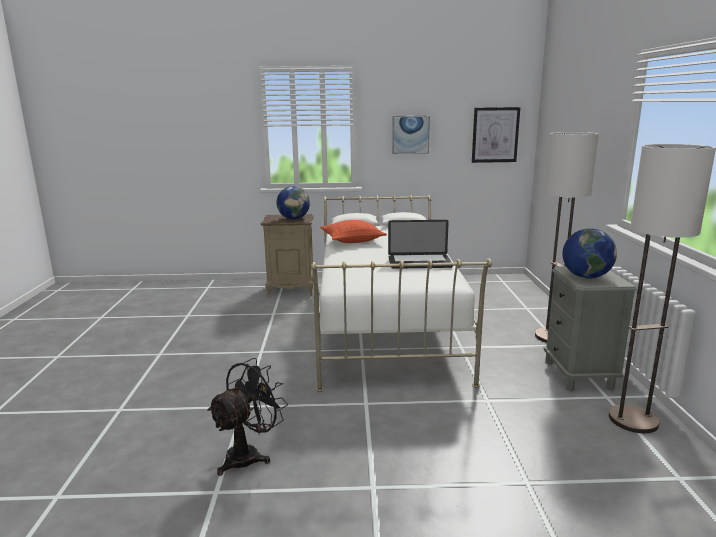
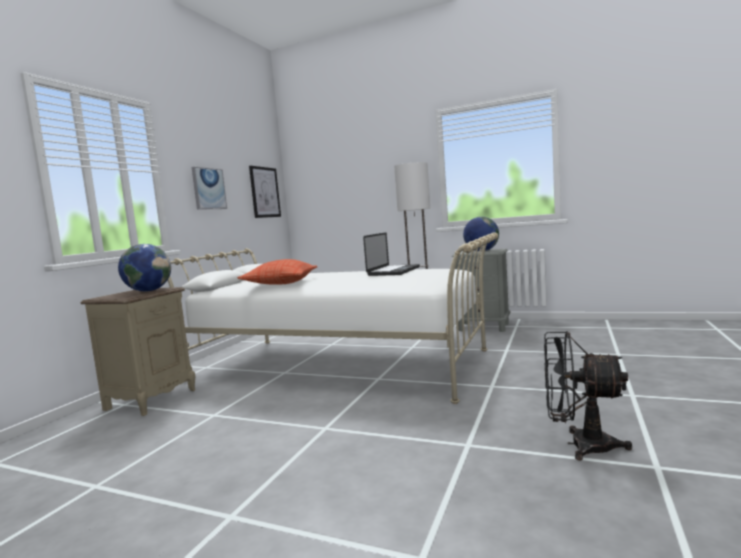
camera: 65 degrees left, 10 degrees down
(249, 455) = (580, 445): black fan -> black fan turned 45 degrees counterclockwise
(633, 420) = (546, 325): floor lamp -> none

